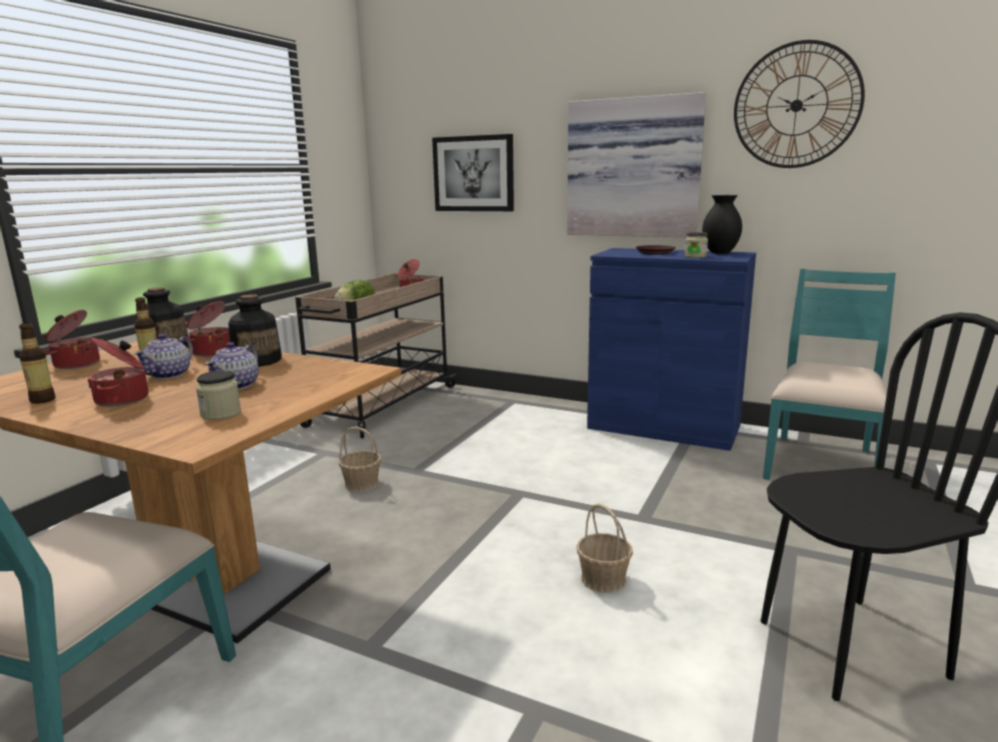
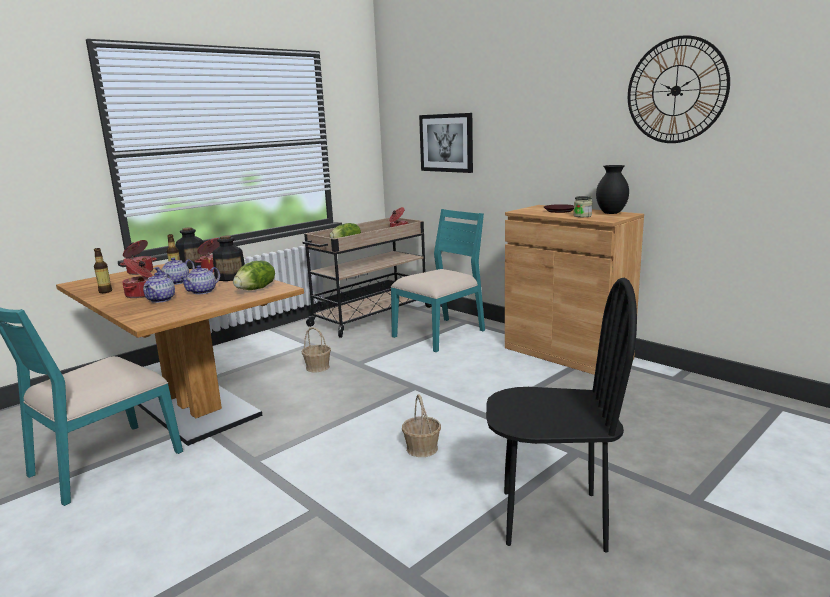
camera: 20 degrees right, 0 degrees up
(175, 404) = (161, 299): none -> teapot
(221, 413) = (177, 307): jar -> none
(326, 374) = (256, 289): none -> lettuce
(633, 168) = (555, 141): picture -> none
(663, 427) = (567, 353): blue cabinet -> brown cabinet
(821, 463) = (673, 397): turquoise chair -> turquoise chair (440, 333)

